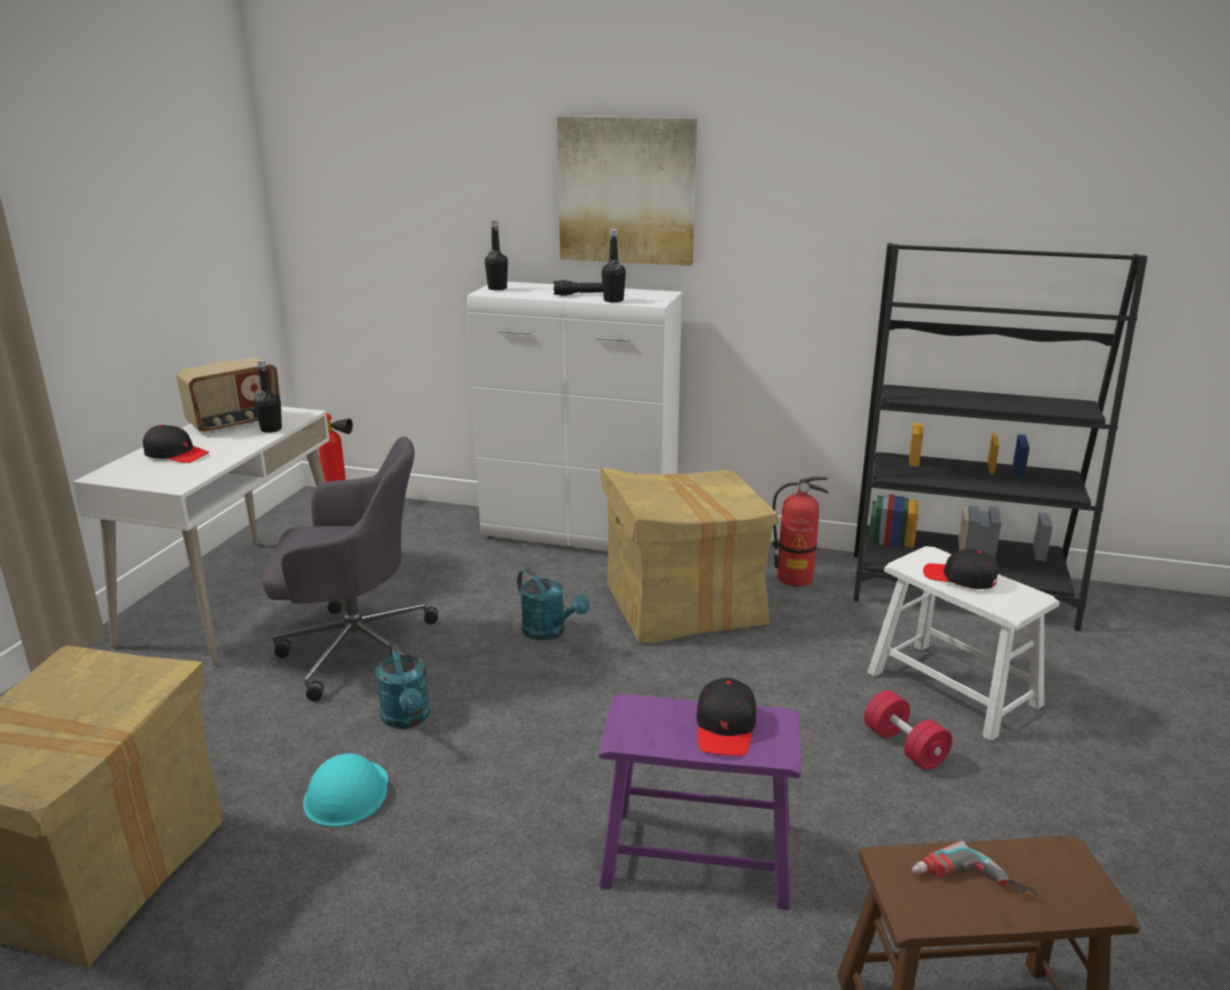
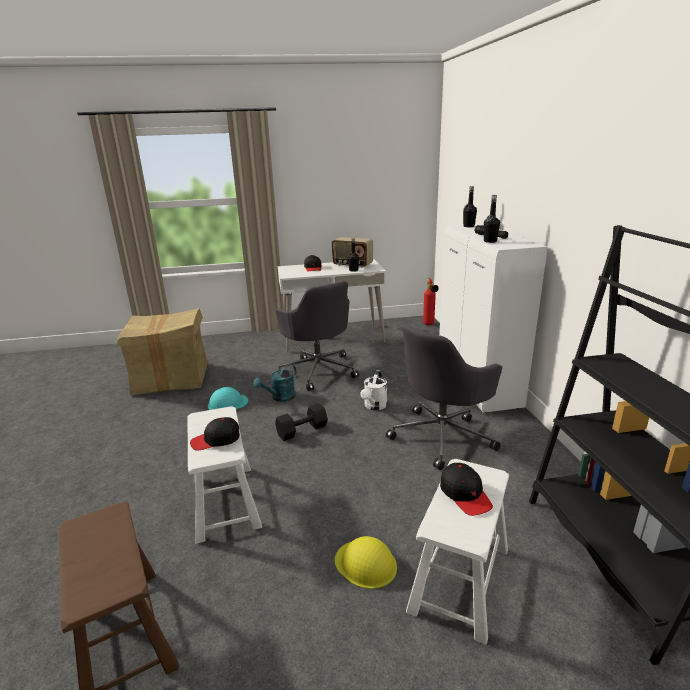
camera: 65 degrees right, 0 degrees up
(550, 632) = (374, 406): turquoise watering can -> white watering can
(553, 722) = (302, 431): none -> black dumbbell
(627, 191) = (536, 172): picture -> none
(683, 605) = (443, 436): cardboard box -> grey office chair
(697, 855) = (225, 502): purple stool -> white stool
(795, 578) = (527, 468): fire extinguisher -> none
(904, 747) = (366, 564): red dumbbell -> yellow hard hat
(960, 578) = (465, 495): black cap -> black cap turned 150 degrees clockwise
(970, 886) = (95, 544): power drill -> none

